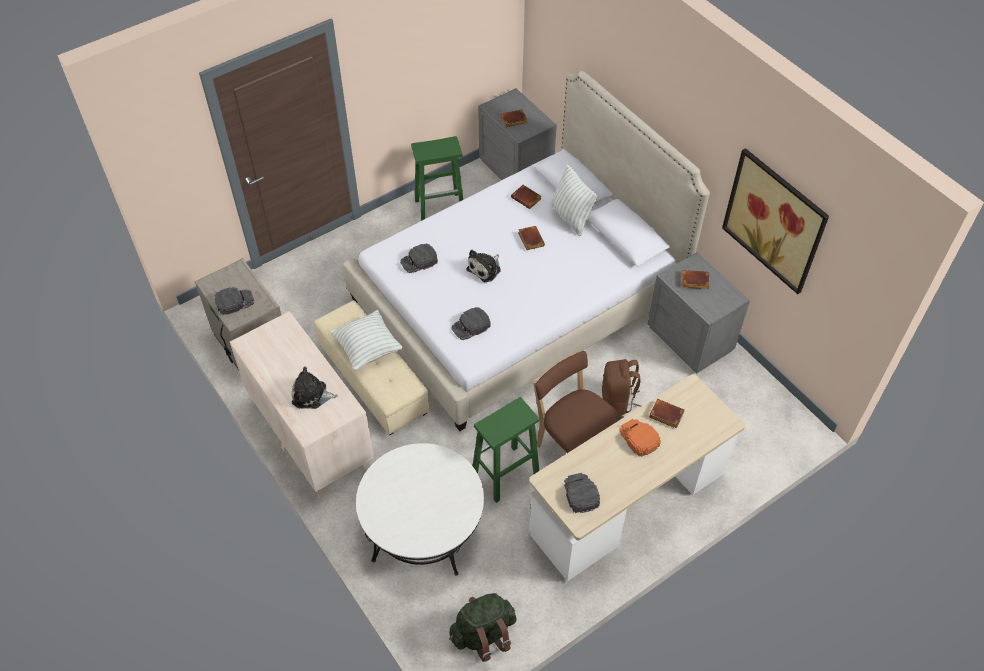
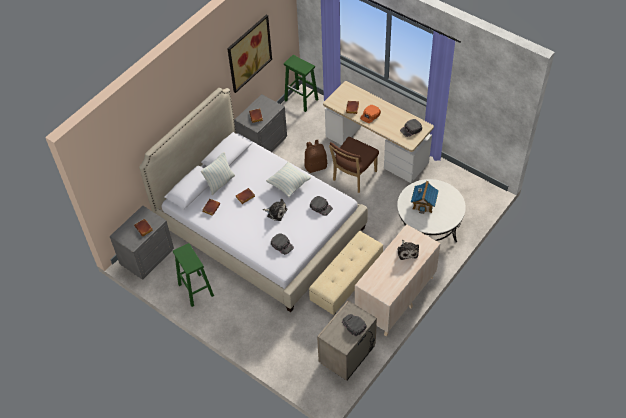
camera: 105 degrees left, 0 degrees up
(368, 349) = (344, 266): pillow -> pillow (289, 184)
(428, 488) = (424, 203): none -> toy house
(483, 634) = (470, 187): green backpack -> none
(504, 474) = (382, 201): green stool -> green stool (302, 100)

